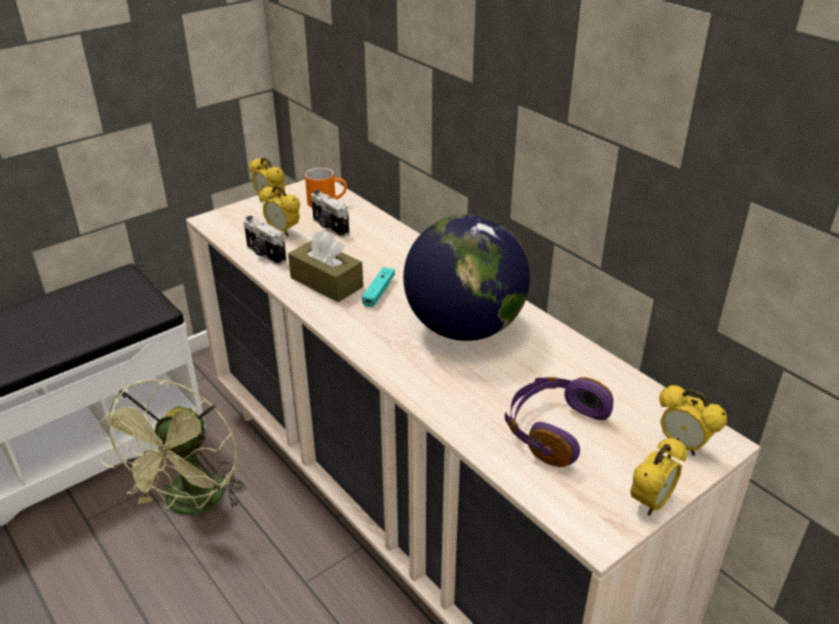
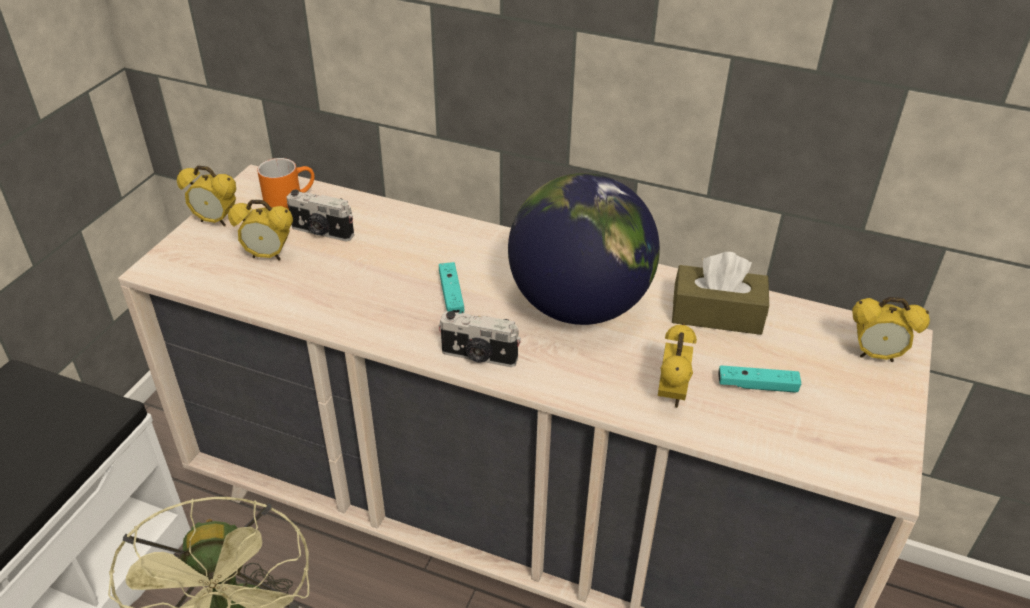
camera: 30 degrees left, 5 degrees up
(265, 254) = (272, 293): camera -> camera (479, 357)
(326, 282) = (380, 304): brown tissue box -> brown tissue box (717, 314)
(553, 429) = (757, 386): purple headphones -> turquoise game controller
(651, 503) = (899, 426): alarm clock -> alarm clock (671, 395)

